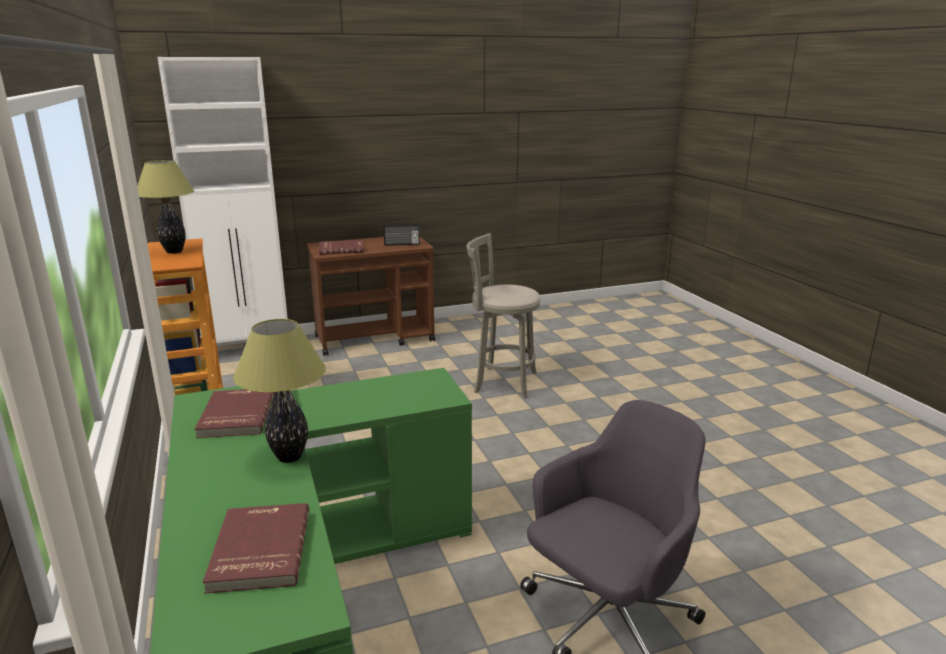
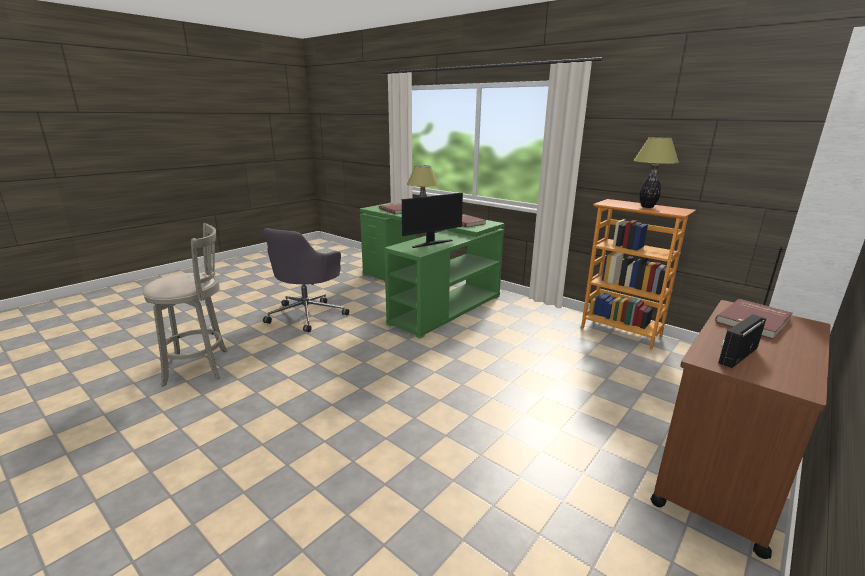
camera: 150 degrees right, 0 degrees up
(382, 393) = (431, 243): none -> monitor
(502, 382) = (475, 446): grey stool -> grey stool (201, 366)

